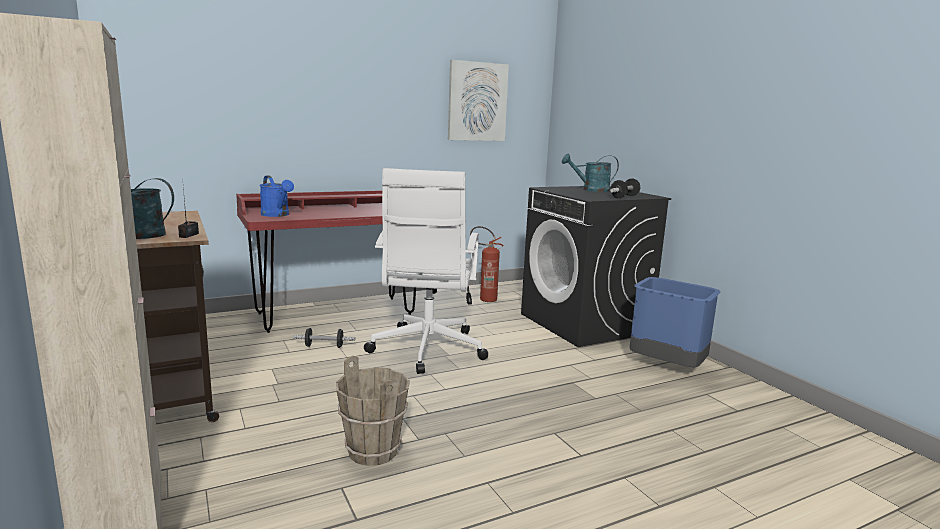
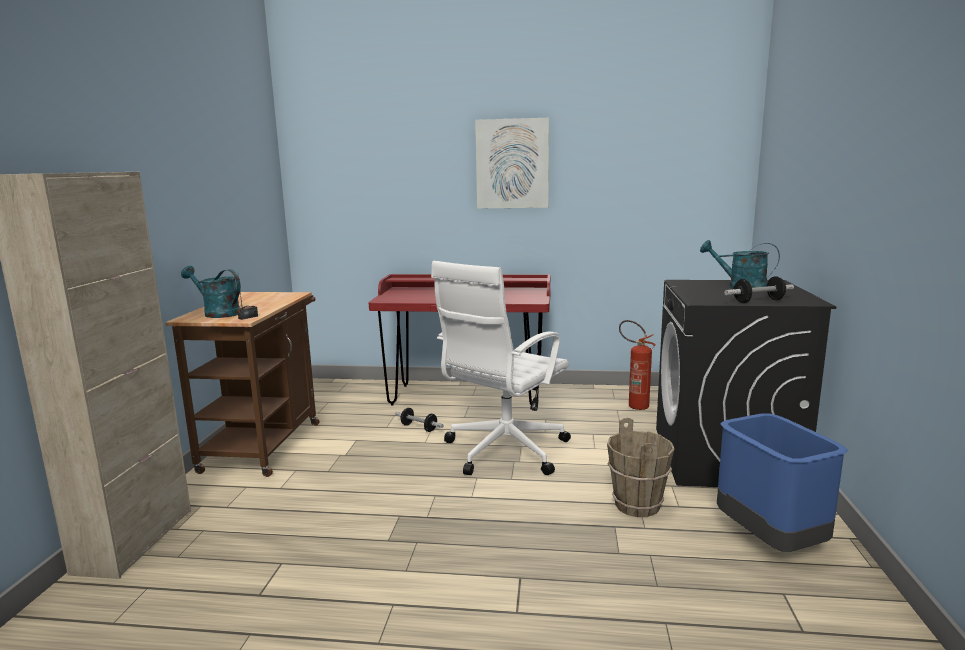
camera: 35 degrees right, 0 degrees up
(277, 215) = (404, 297): blue watering can -> none
(373, 451) = (340, 539): brown bucket -> brown bucket (638, 505)
(477, 102) = (648, 174): picture -> picture (512, 164)

